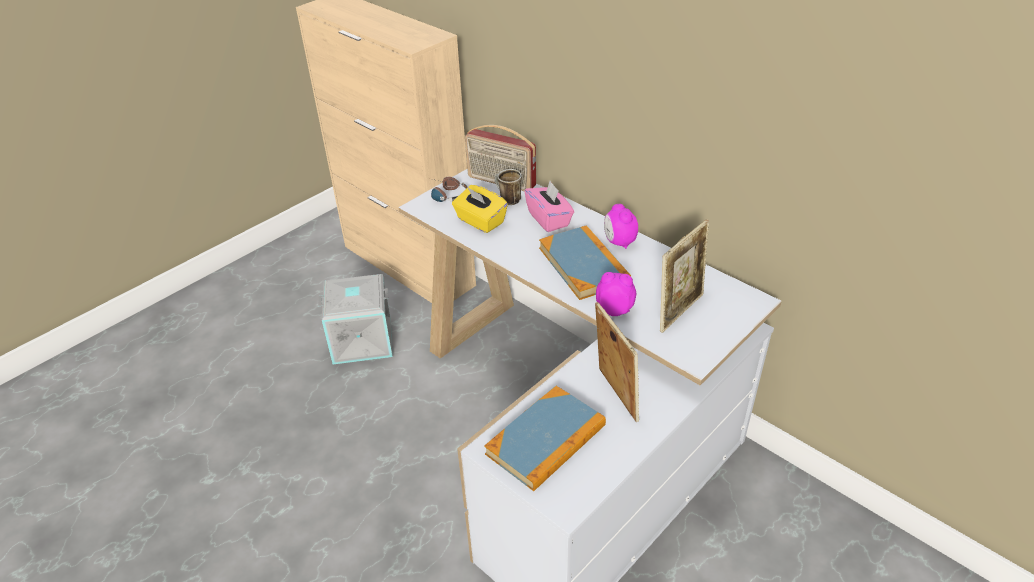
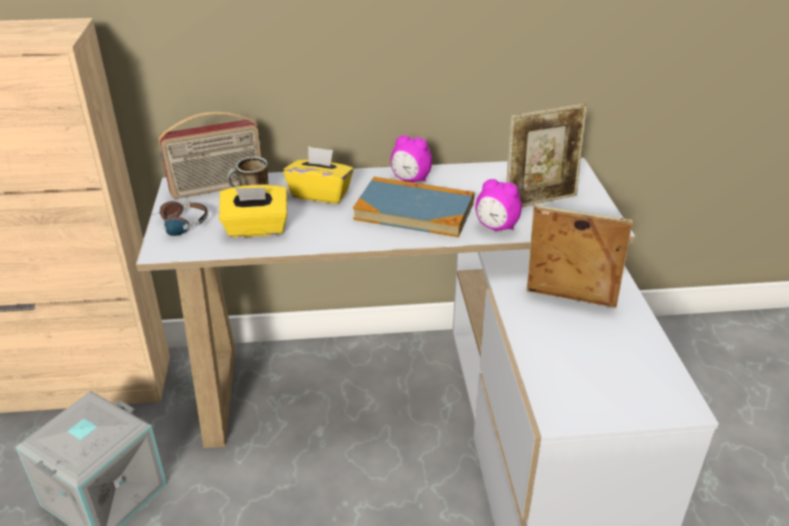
camera: 50 degrees left, 5 degrees down
(546, 440) = (585, 371): book -> none
(549, 219) = (320, 193): pink tissue box -> yellow tissue box
(614, 309) = (496, 227): alarm clock -> alarm clock turned 120 degrees counterclockwise
(679, 311) = (540, 201): picture frame -> picture frame turned 75 degrees clockwise

